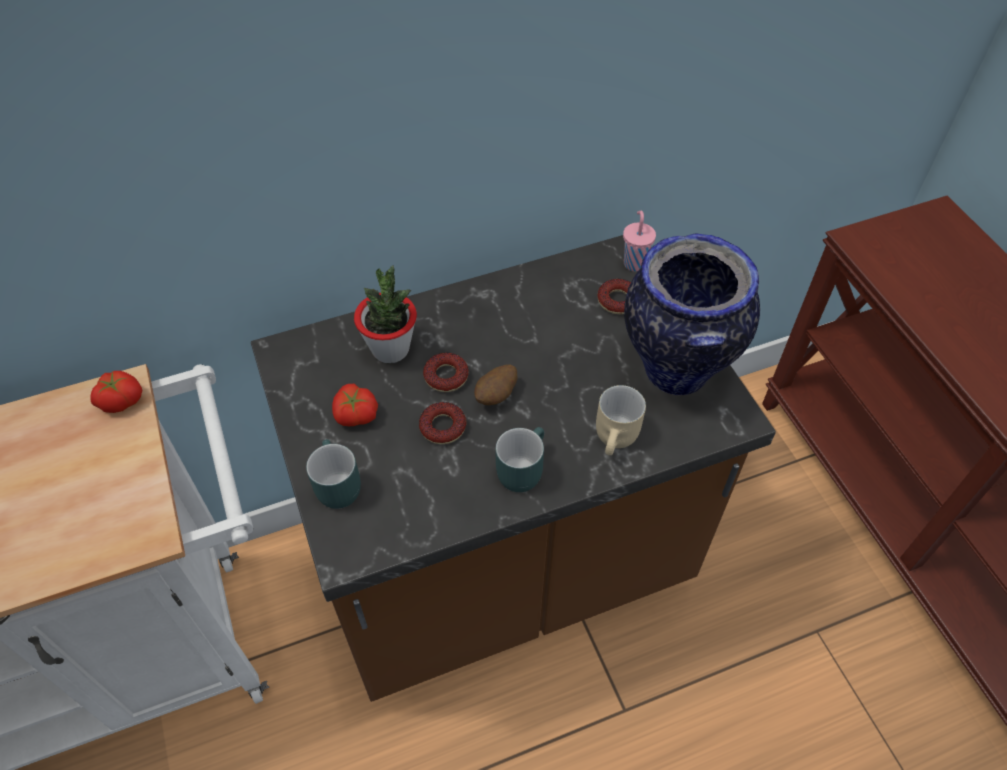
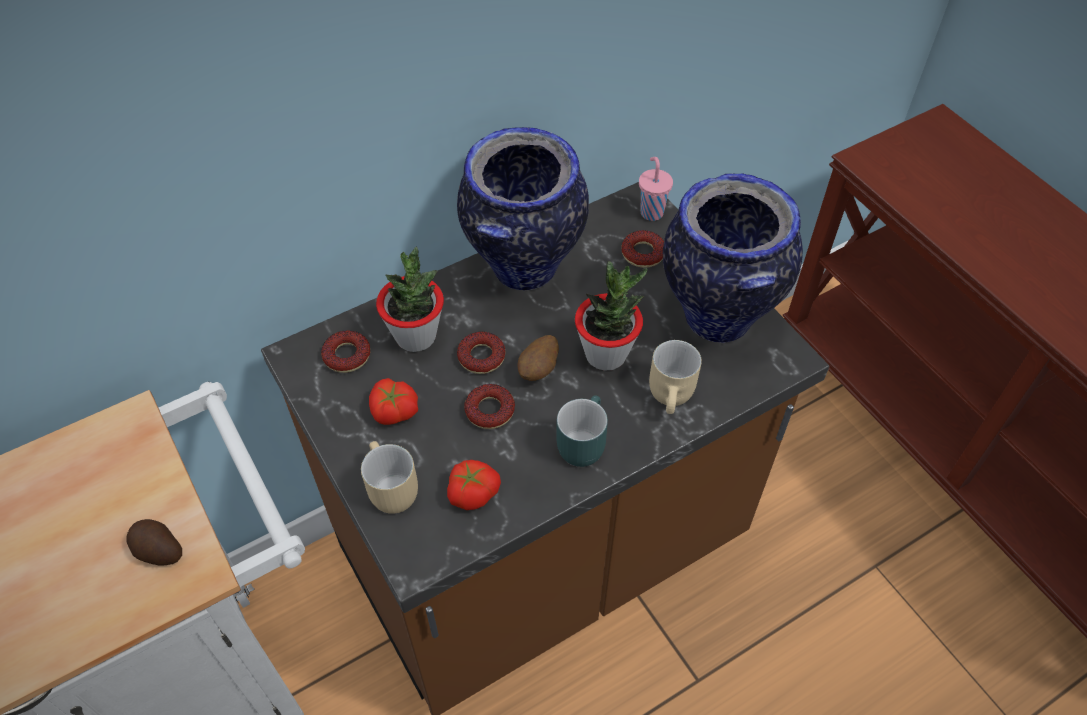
camera: 10 degrees left, 0 degrees up
(120, 509) = (158, 550): none -> potato
(121, 399) = (130, 432): tomato -> tomato (472, 492)
(325, 358) = (347, 355): none -> donut
(334, 485) = (387, 489): turquoise mug -> beige mug
(503, 302) = (524, 270): none -> vase
(562, 390) = (606, 354): none -> potted plant

